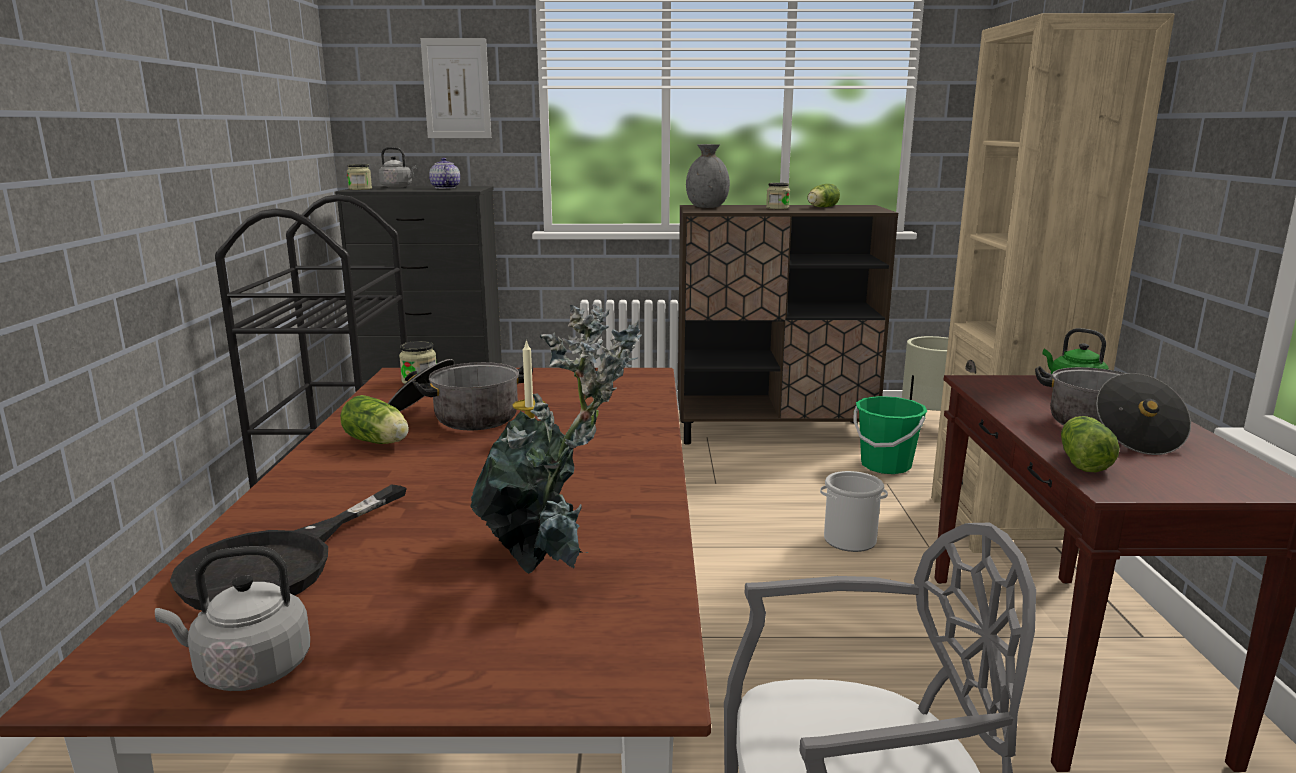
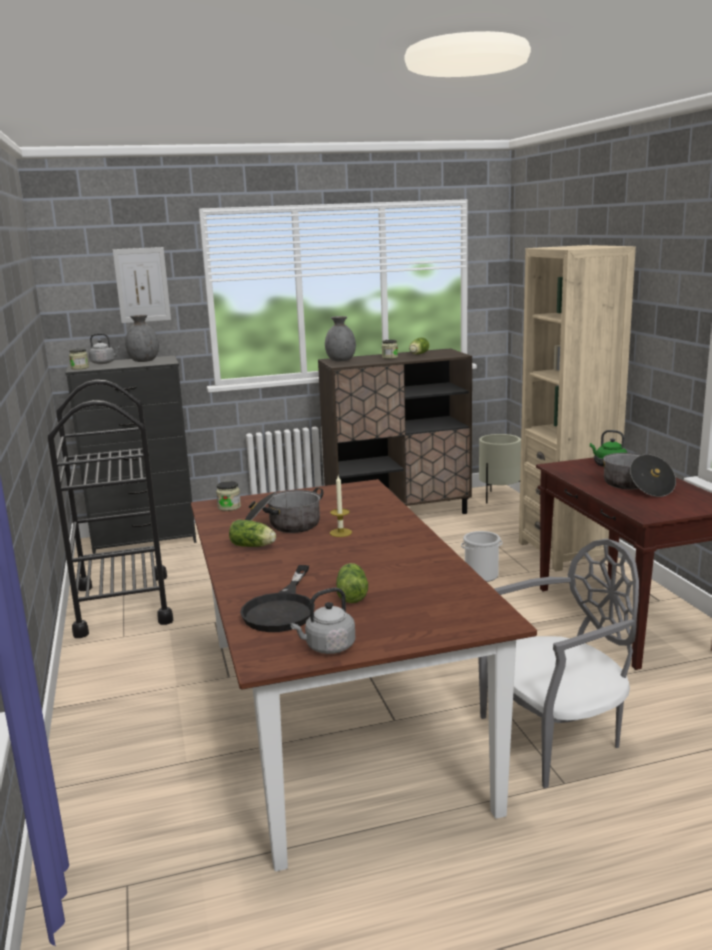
camera: 15 degrees left, 0 degrees up
(445, 188) = (144, 361): teapot -> grey vase
(552, 560) = (416, 586): potted plant -> none
(885, 465) = (482, 526): green bucket -> none
(1082, 460) = (629, 504): lettuce -> lettuce (352, 594)

